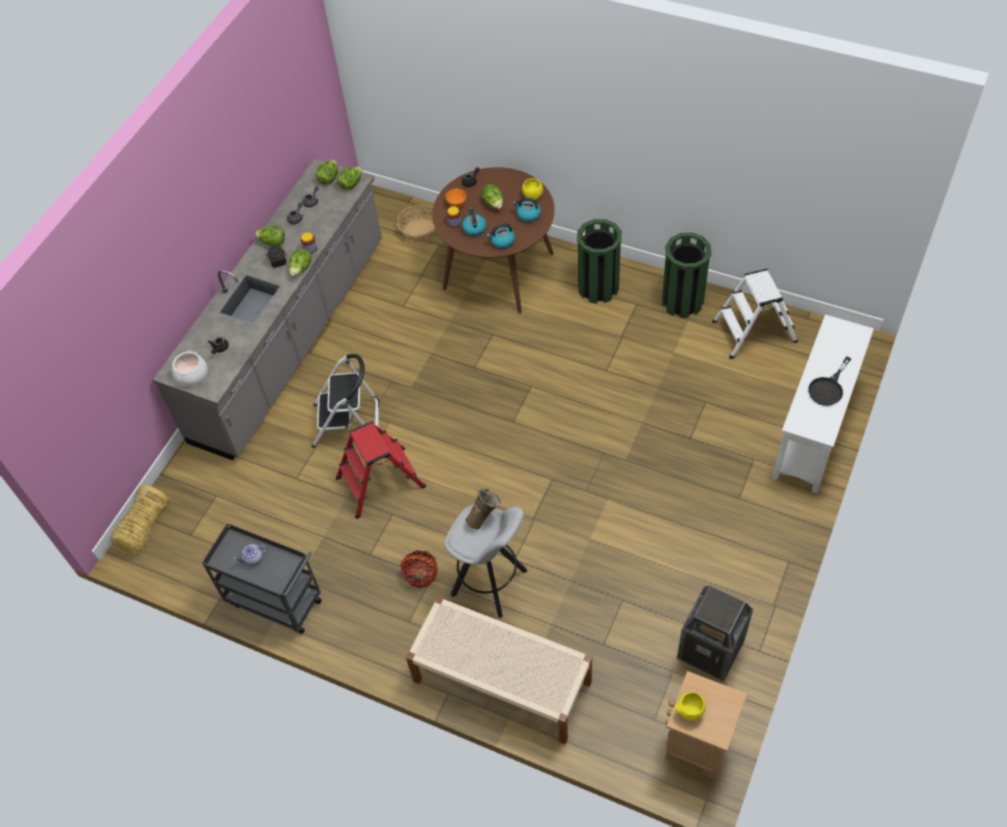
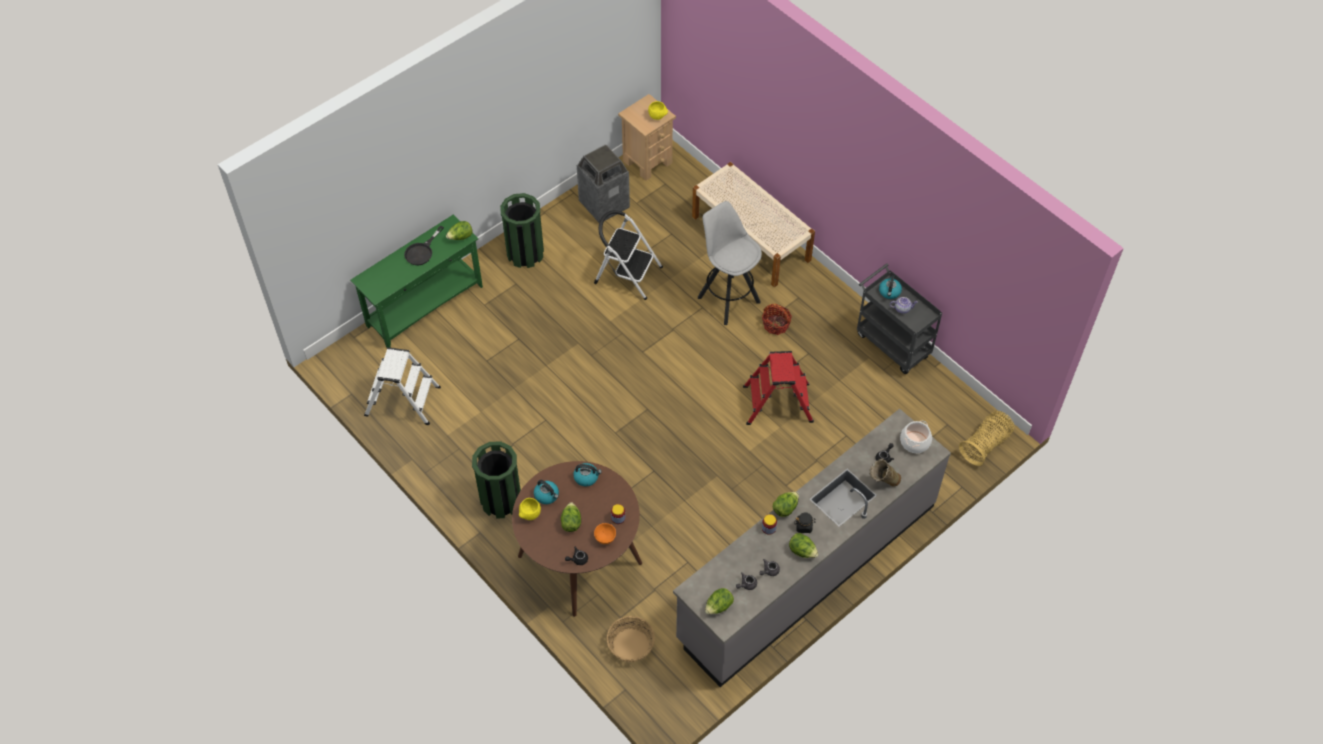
camera: 160 degrees left, 0 degrees up
(348, 423) = (784, 465): step ladder -> step ladder (626, 274)
(351, 184) = (699, 588): lettuce -> lettuce (460, 237)
(474, 228) = (603, 503): kettle -> kettle (889, 292)
(484, 518) = (724, 260): beige vase -> beige vase (882, 483)
(682, 302) = (439, 453): green trash can -> green trash can (525, 253)
(813, 431) = (425, 306): white console table -> green console table
(828, 388) = (422, 251): black frying pan -> black frying pan turned 150 degrees clockwise

